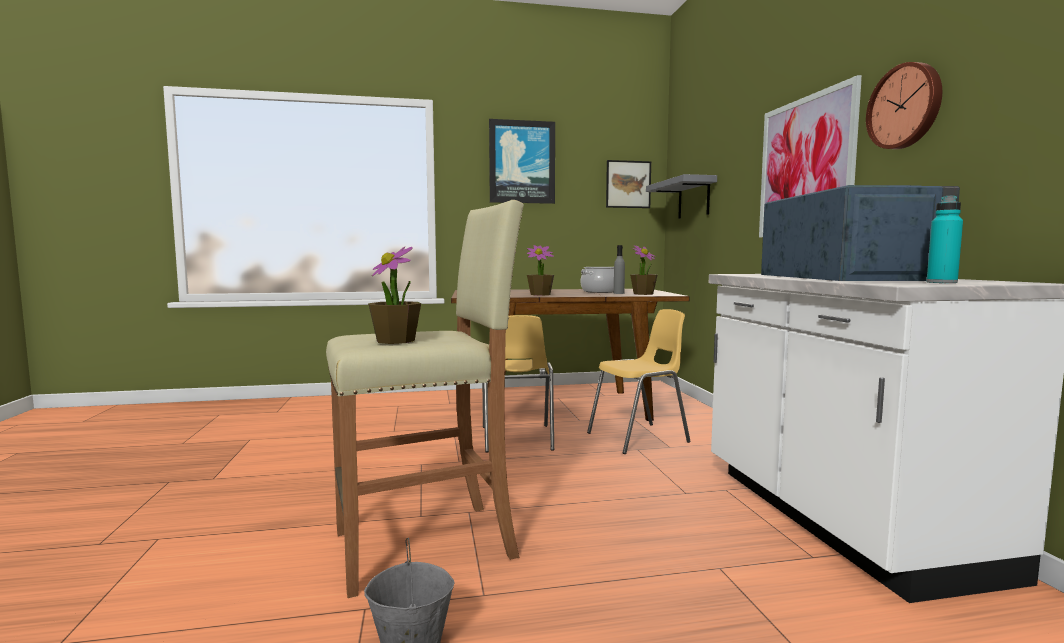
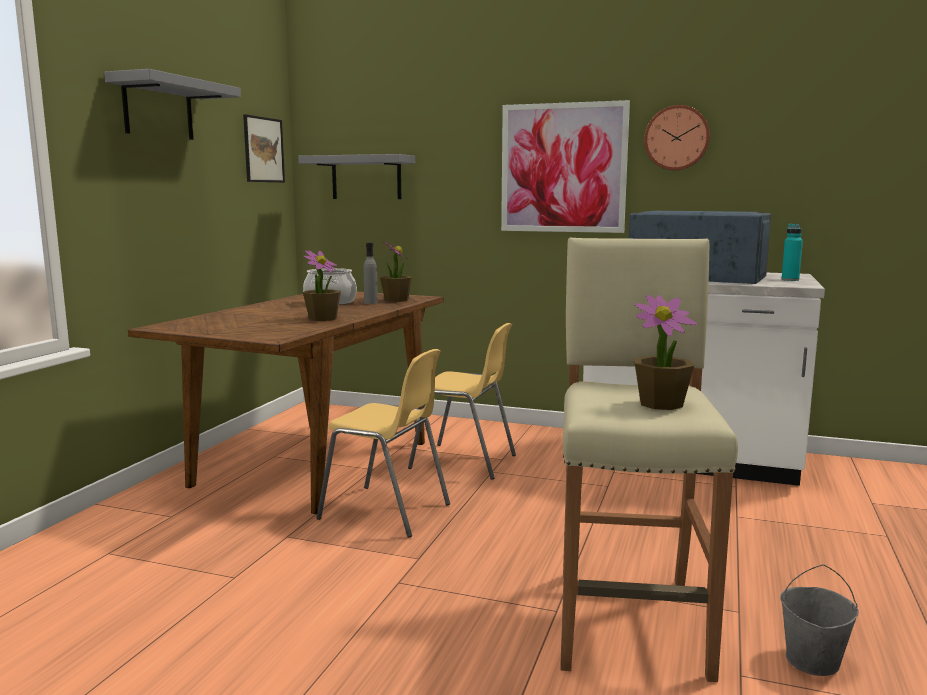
camera: 60 degrees left, 5 degrees up
(522, 162) = (158, 109): picture -> grey shelf
(639, 438) = (464, 462): yellow chair -> yellow chair turned 105 degrees clockwise

